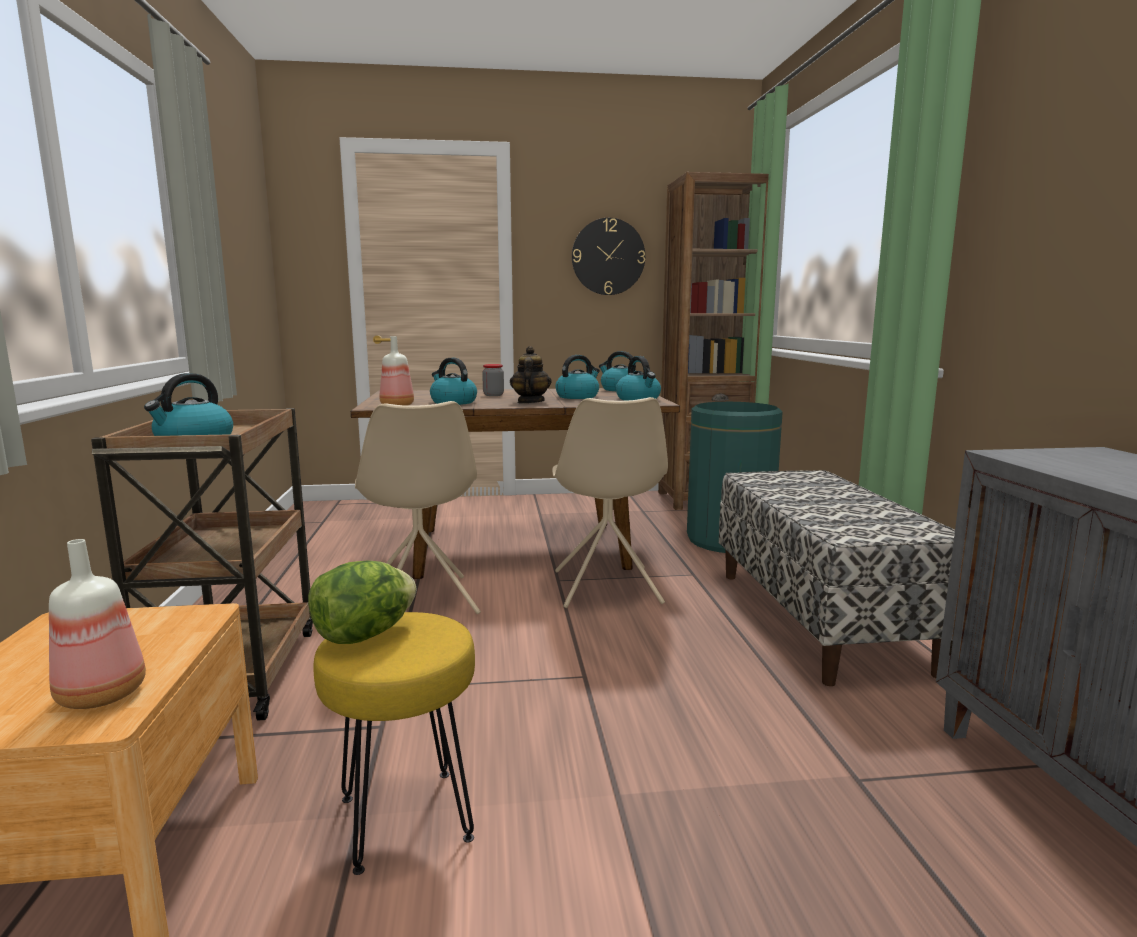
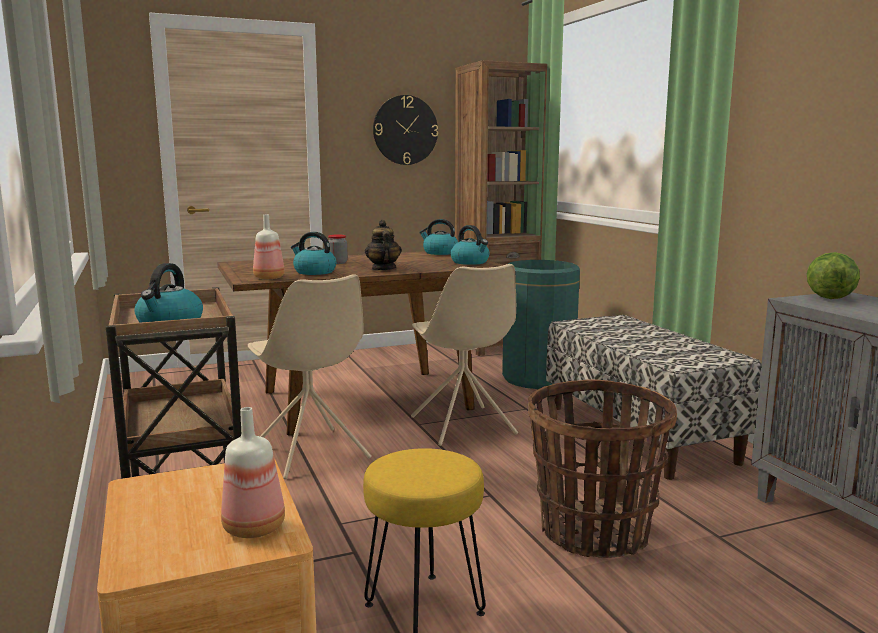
camera: 15 degrees left, 0 degrees up
(364, 635) = (398, 468): lettuce -> lettuce (830, 297)
(577, 396) = (415, 261): kettle -> none
(684, 746) = (594, 533): none -> basket

